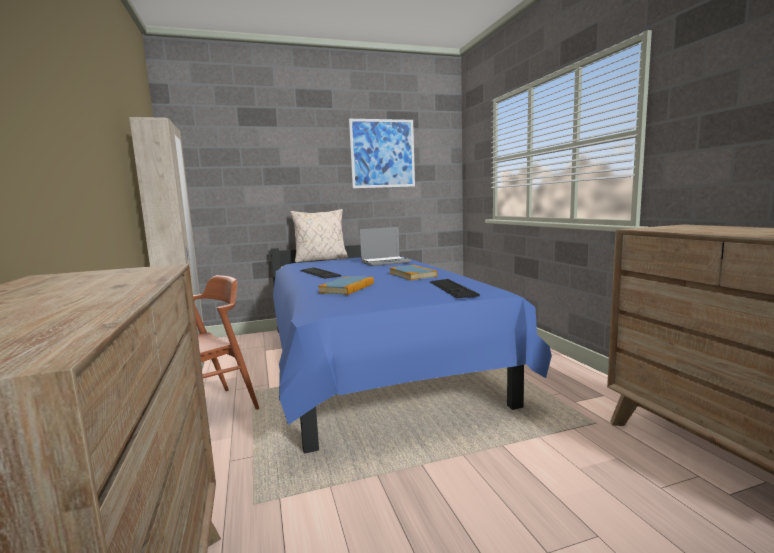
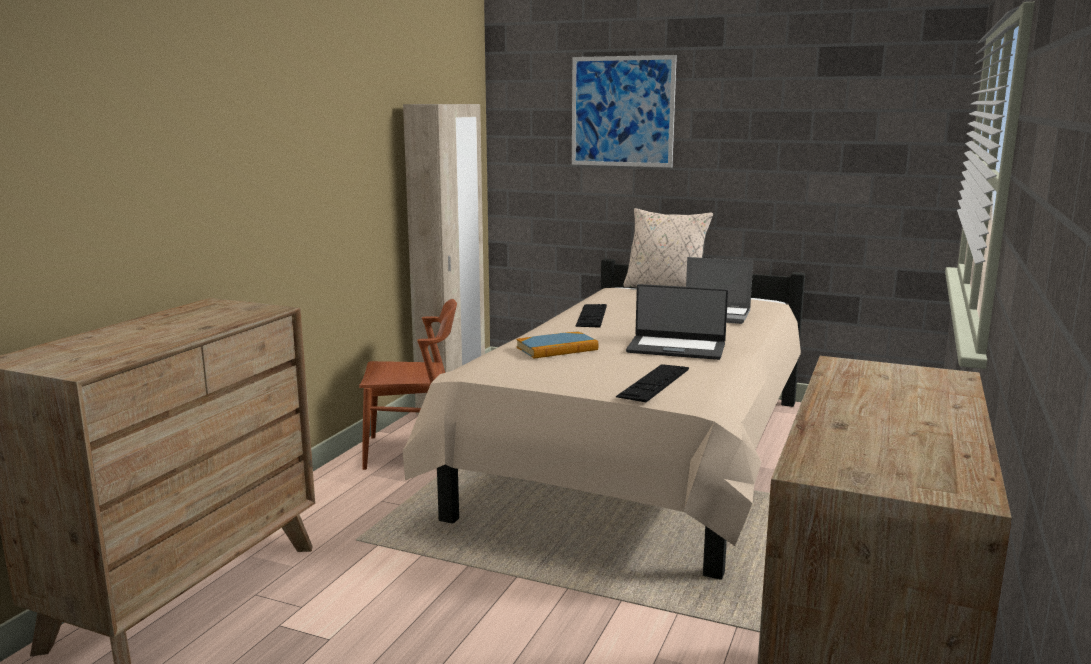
camera: 40 degrees right, 5 degrees up
(372, 364) = (640, 459): blue bed -> beige bed
(382, 153) = (802, 122): picture -> picture (622, 111)
(412, 275) = (676, 348): book -> laptop

